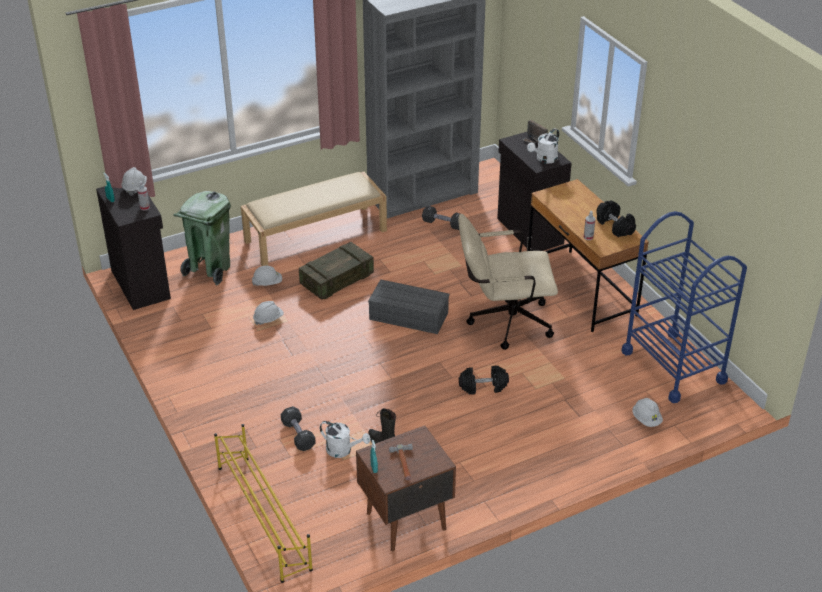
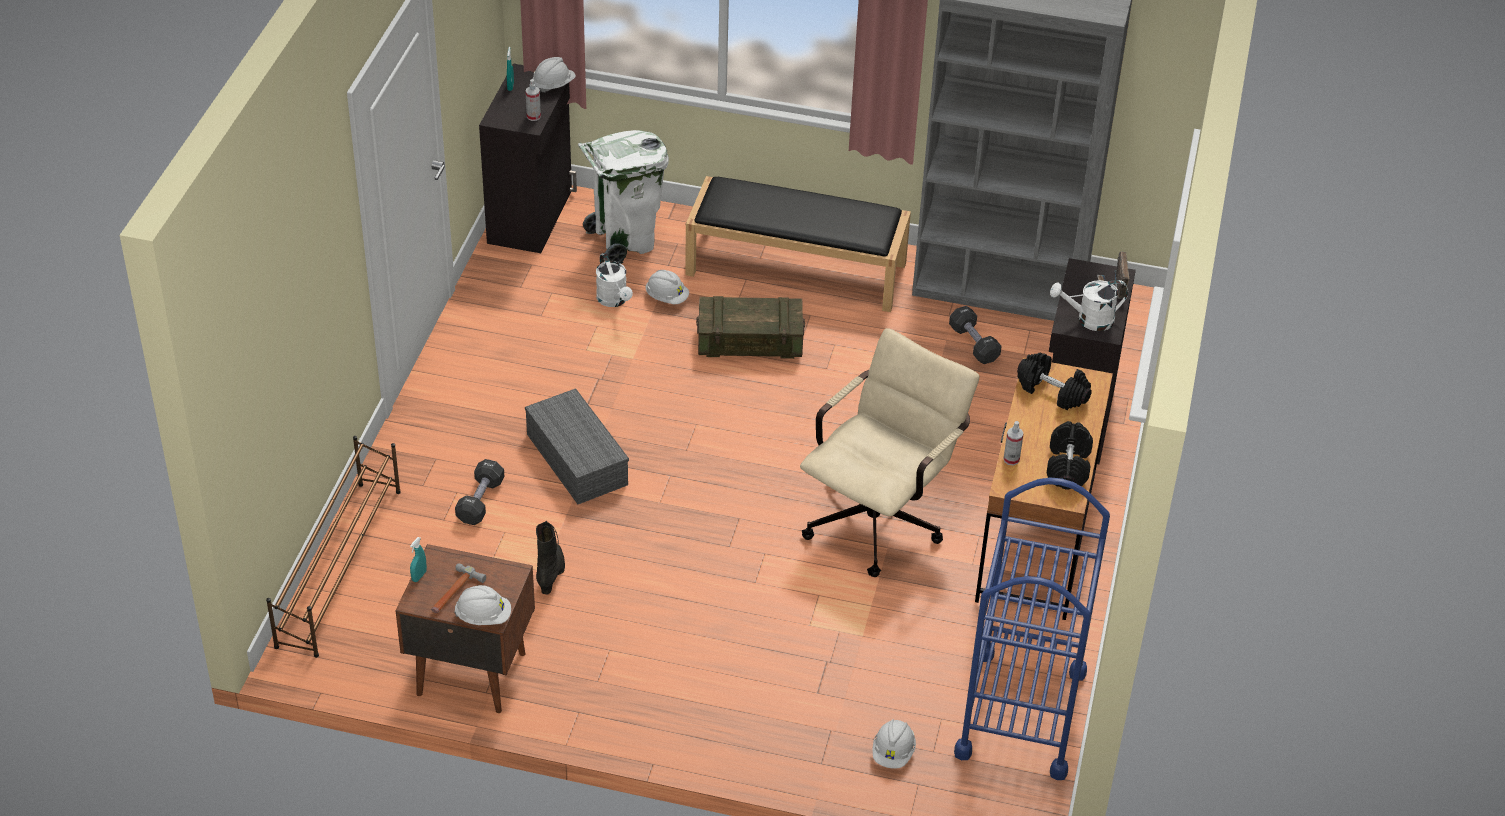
camera: 40 degrees right, 5 degrees up
(209, 269) = (624, 242): green trash can -> white trash can
(263, 516) = (340, 566): yellow shoe rack -> brown shoe rack
(268, 319) = (614, 343): white hard hat -> white hard hat (483, 616)
(316, 235) = (797, 268): beige bench -> black bench
(343, 450) = (504, 550): white watering can -> white watering can (614, 300)
(407, 316) = (775, 438): grey storage box -> grey storage box (575, 459)
(483, 386) = (751, 581): black dumbbell -> black dumbbell (1052, 391)
(503, 322) = (880, 517): beige office chair -> beige office chair turned 90 degrees clockwise

